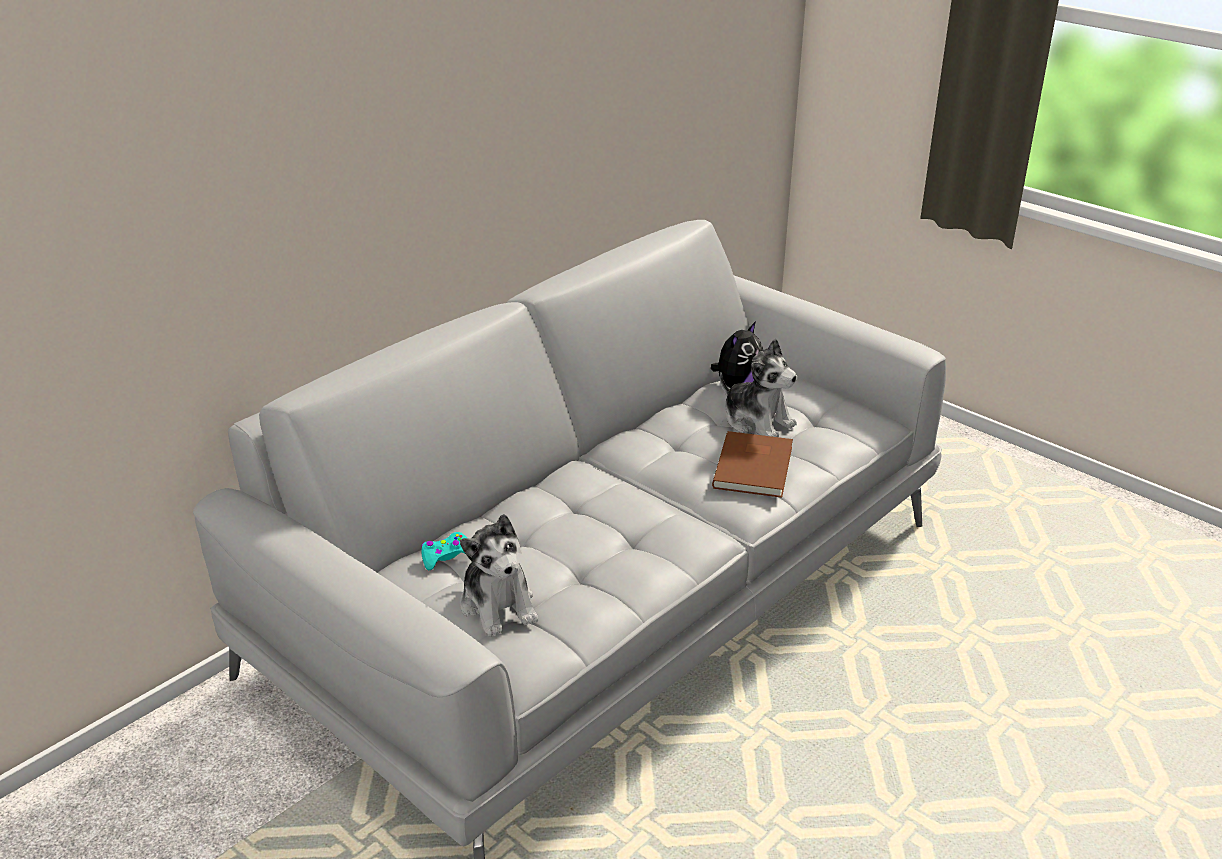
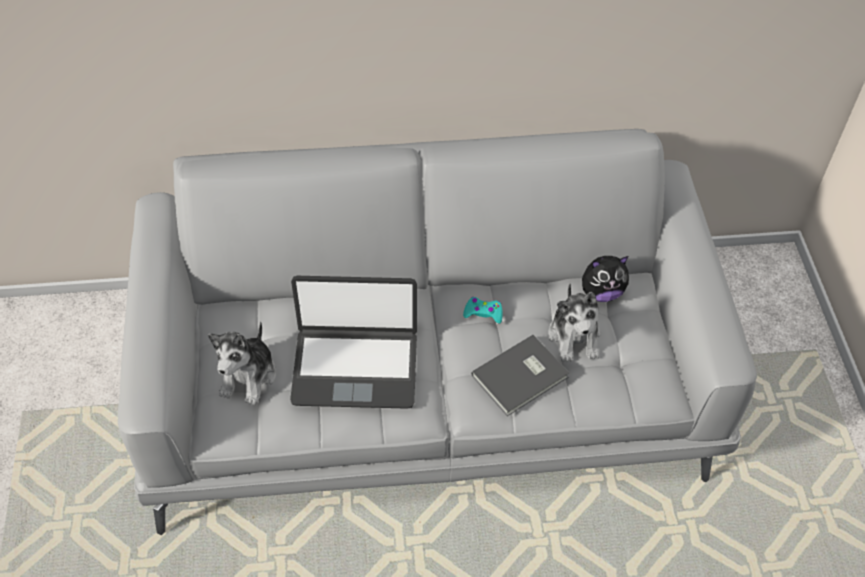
camera: 40 degrees right, 20 degrees up
(446, 556) = (257, 318): turquoise game controller -> turquoise game controller (483, 313)
(599, 539) = (355, 367): none -> laptop
(756, 466) = (522, 377): brown book -> grey book

